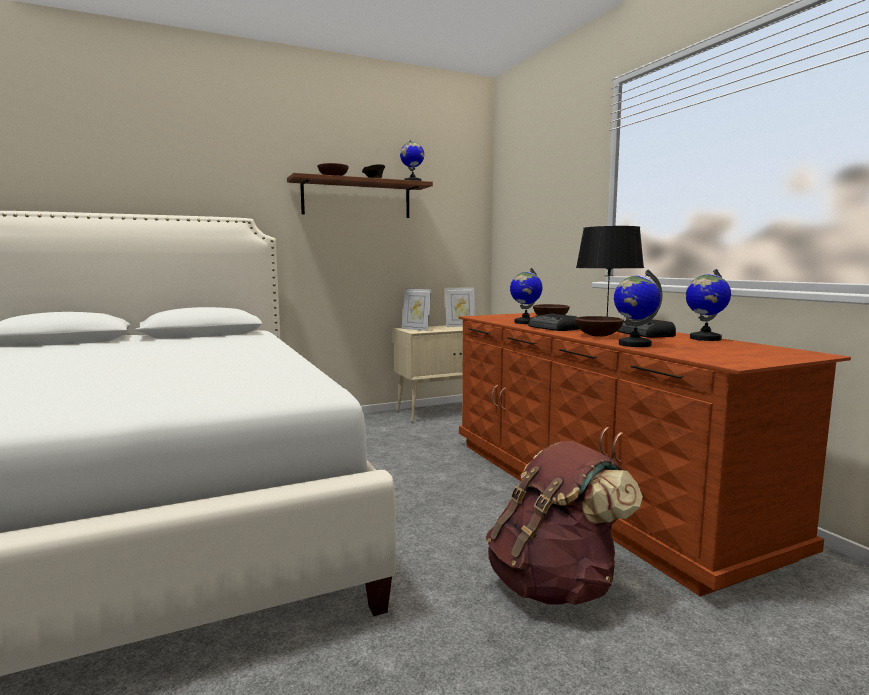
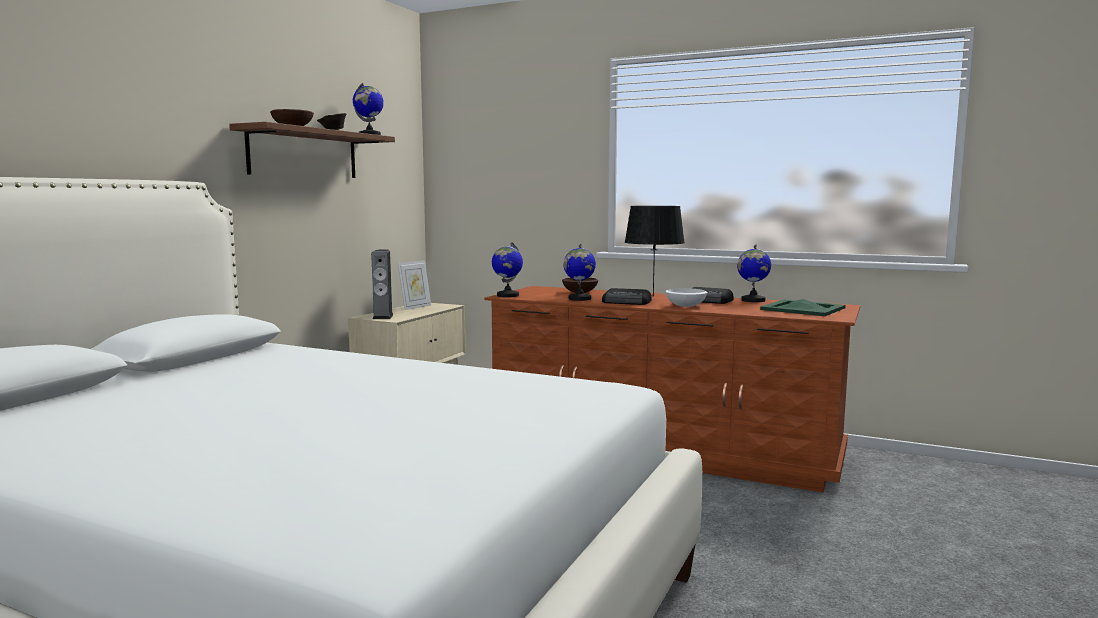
camera: 40 degrees left, 0 degrees up
(416, 329) = (383, 316): picture frame -> speaker
(555, 585) = (749, 517): brown backpack -> none
(598, 335) = (685, 306): brown bowl -> white bowl
(634, 344) = (738, 311): globe -> globe (507, 295)
(734, 351) = (803, 309): none -> green tray

